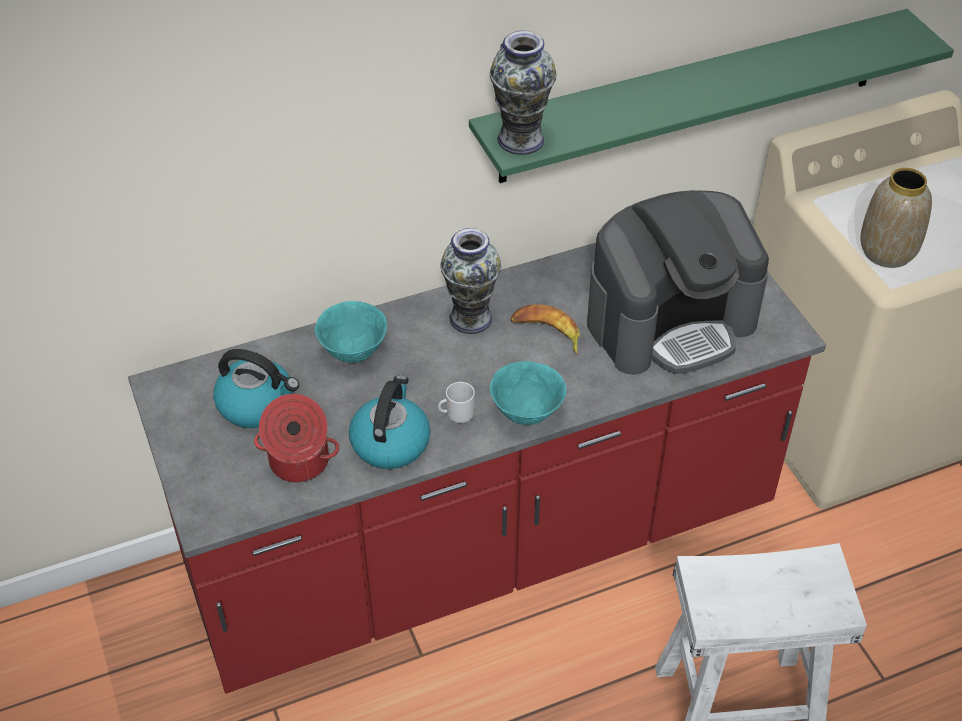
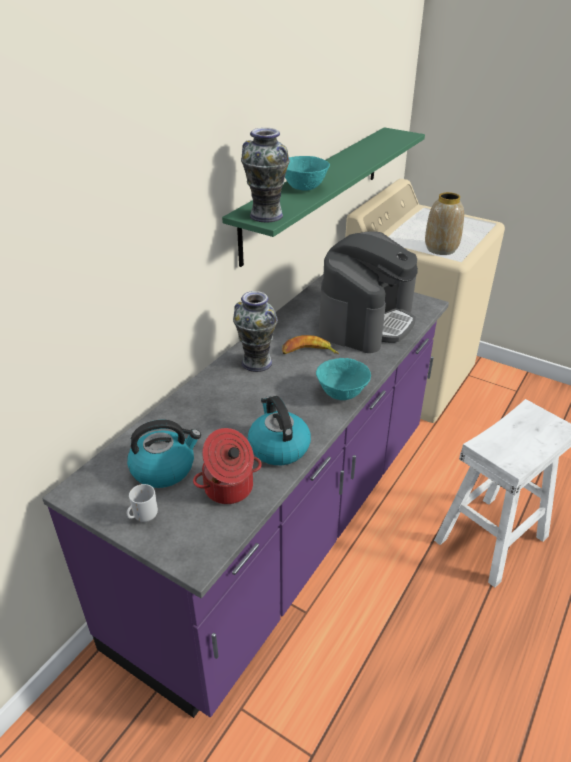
camera: 35 degrees left, 10 degrees down
(353, 351) = (201, 409): turquoise bowl -> turquoise bowl (304, 188)
(458, 416) = (304, 414): mug -> mug (144, 516)
(481, 544) = (285, 529): red counter -> purple counter

